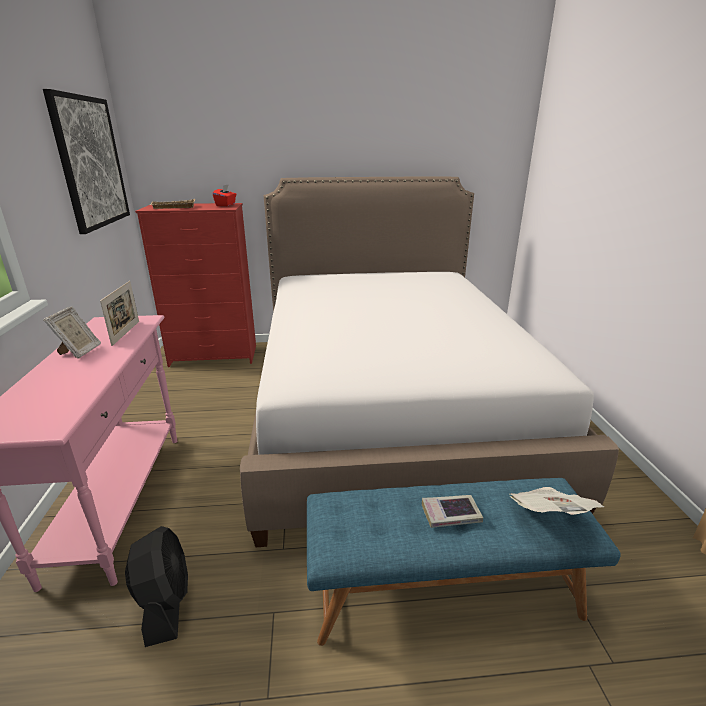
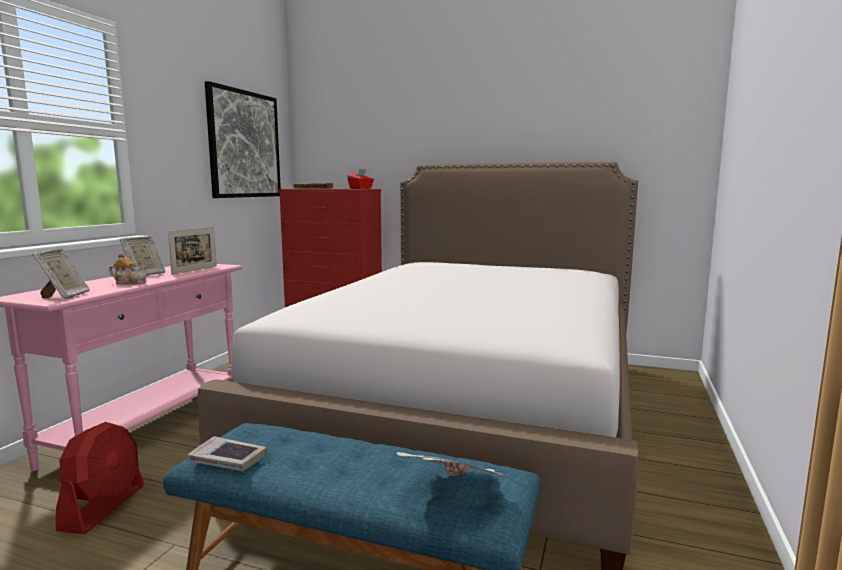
camera: 25 degrees right, 15 degrees down
(50, 415) = (64, 296): none -> picture frame
(89, 371) = (130, 283): none -> teapot
(165, 602) = (103, 507): black fan -> red fan
(451, 514) = (346, 463): book -> book (227, 460)

